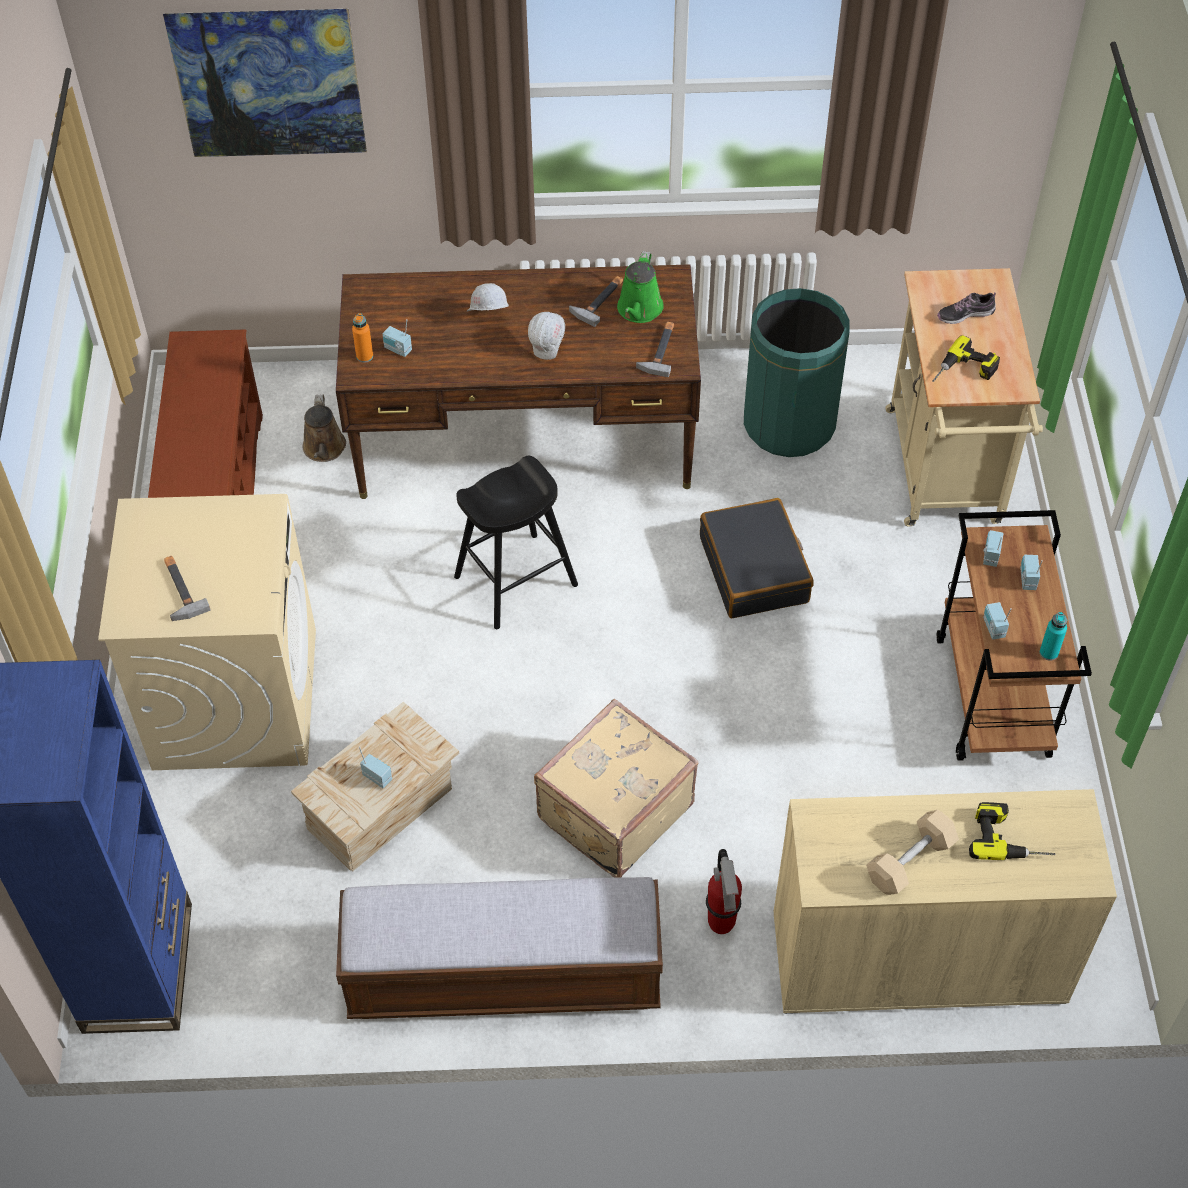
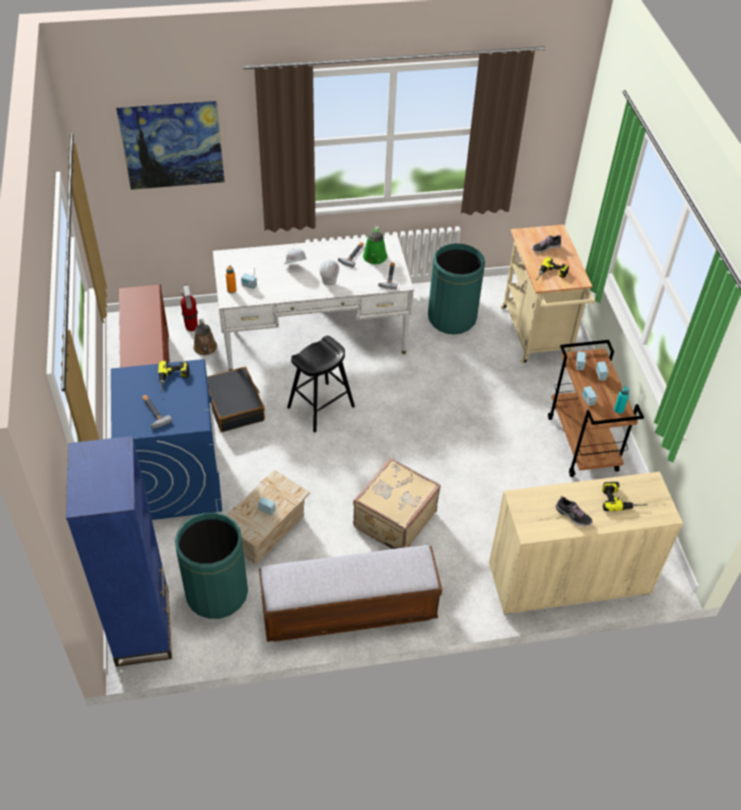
camera: 10 degrees left, 5 degrees down
(225, 529) = (173, 379): none -> power drill
(235, 698) = (176, 480): beige washing machine -> blue washing machine
(275, 918) = (216, 593): none -> green trash can
(524, 439) = (313, 335): brown desk -> white desk
(721, 924) = (462, 572): fire extinguisher -> fire extinguisher (191, 327)
(754, 570) = (447, 391): black suitcase -> black suitcase (235, 406)
(910, 861) = (573, 515): beige dumbbell -> shoe

